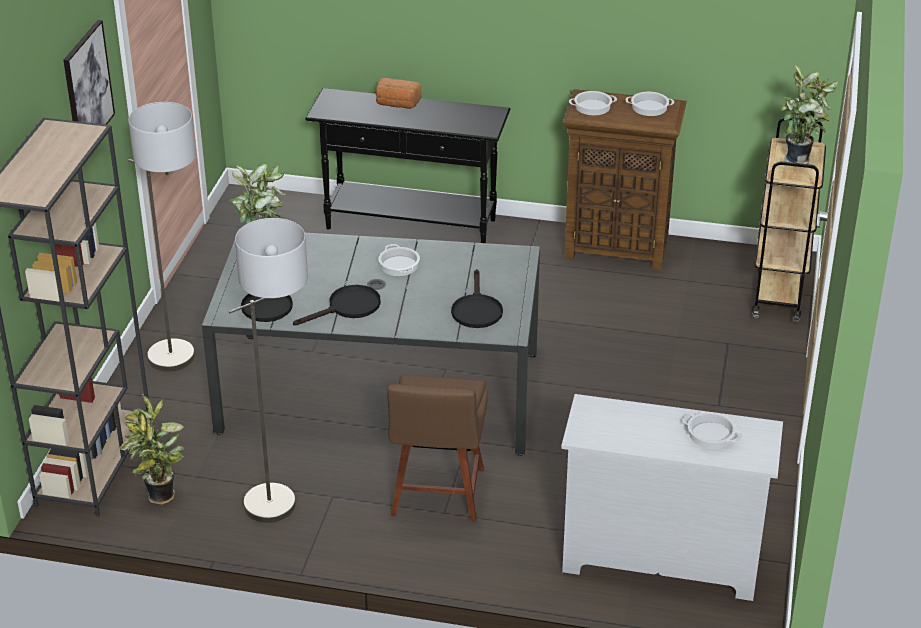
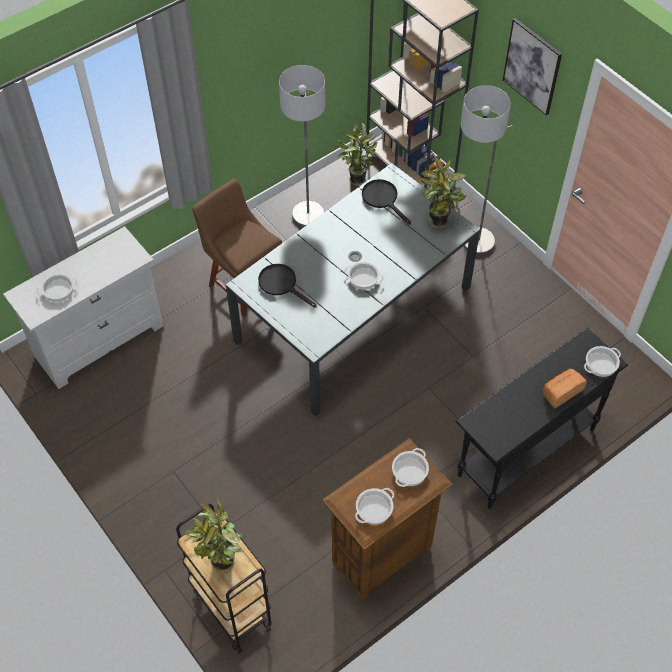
camera: 130 degrees right, 20 degrees up
(339, 98) = (601, 363): none -> cooking pot
(348, 308) = (344, 229): black frying pan -> none

